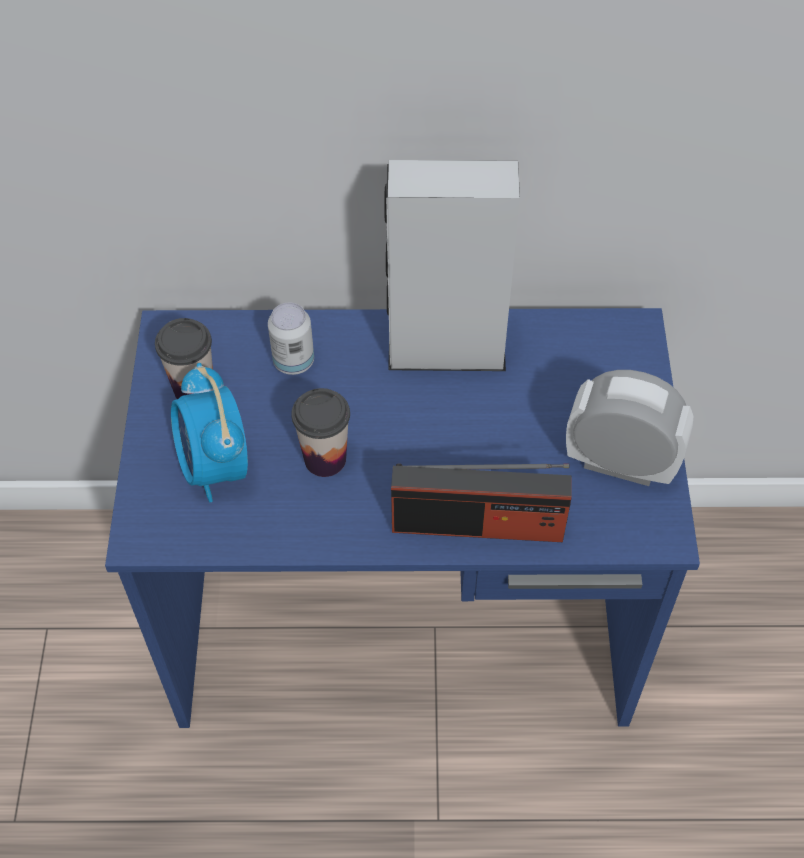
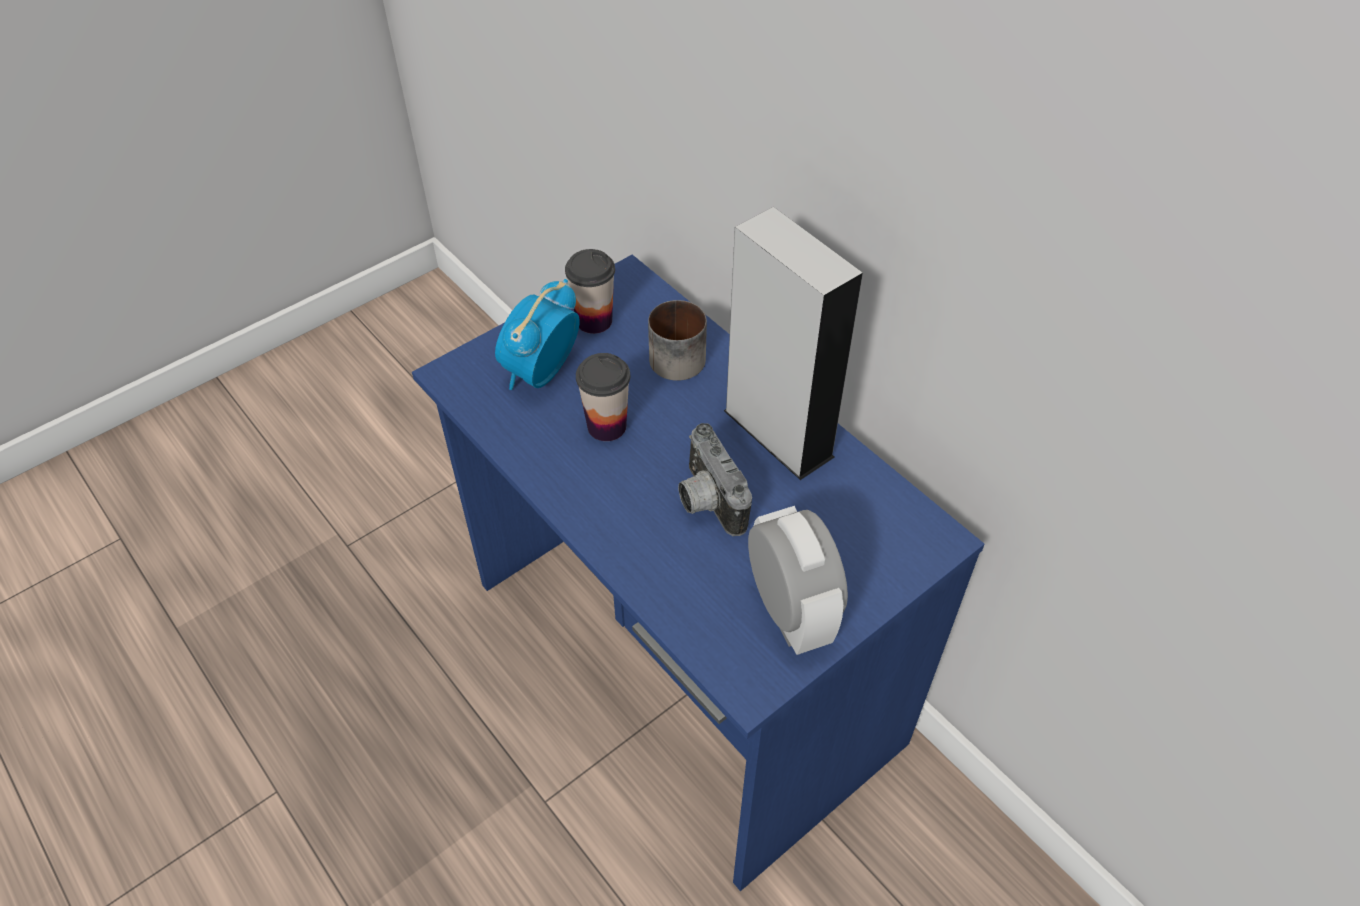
camera: 50 degrees right, 5 degrees down
(293, 361) = (673, 355): can -> mug
(469, 444) = (706, 501): none -> camera
(478, 524) = (638, 553): radio -> none

